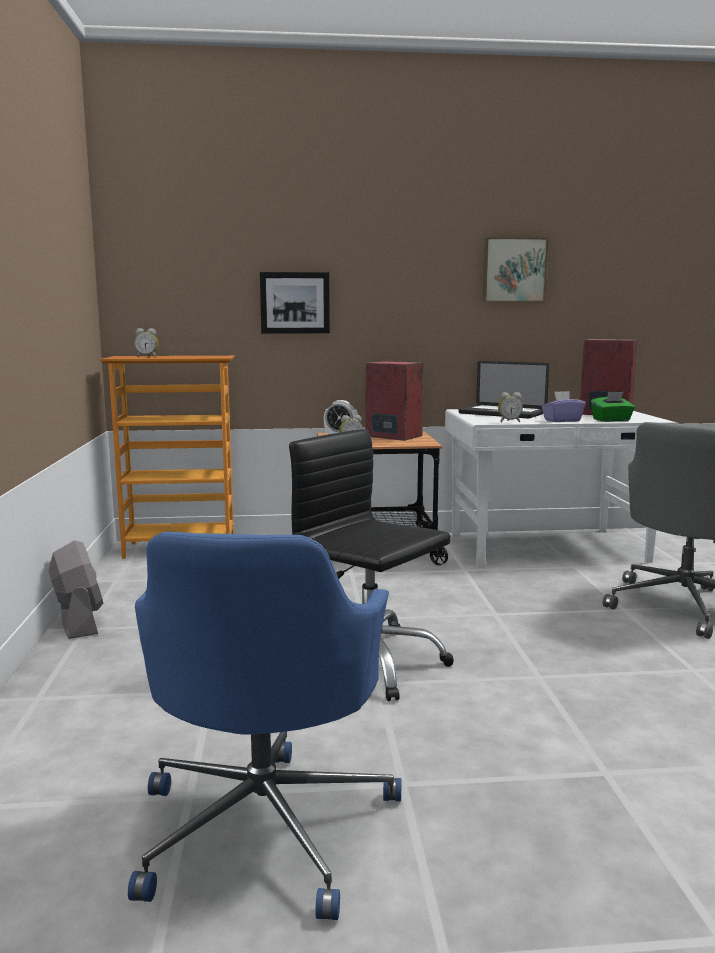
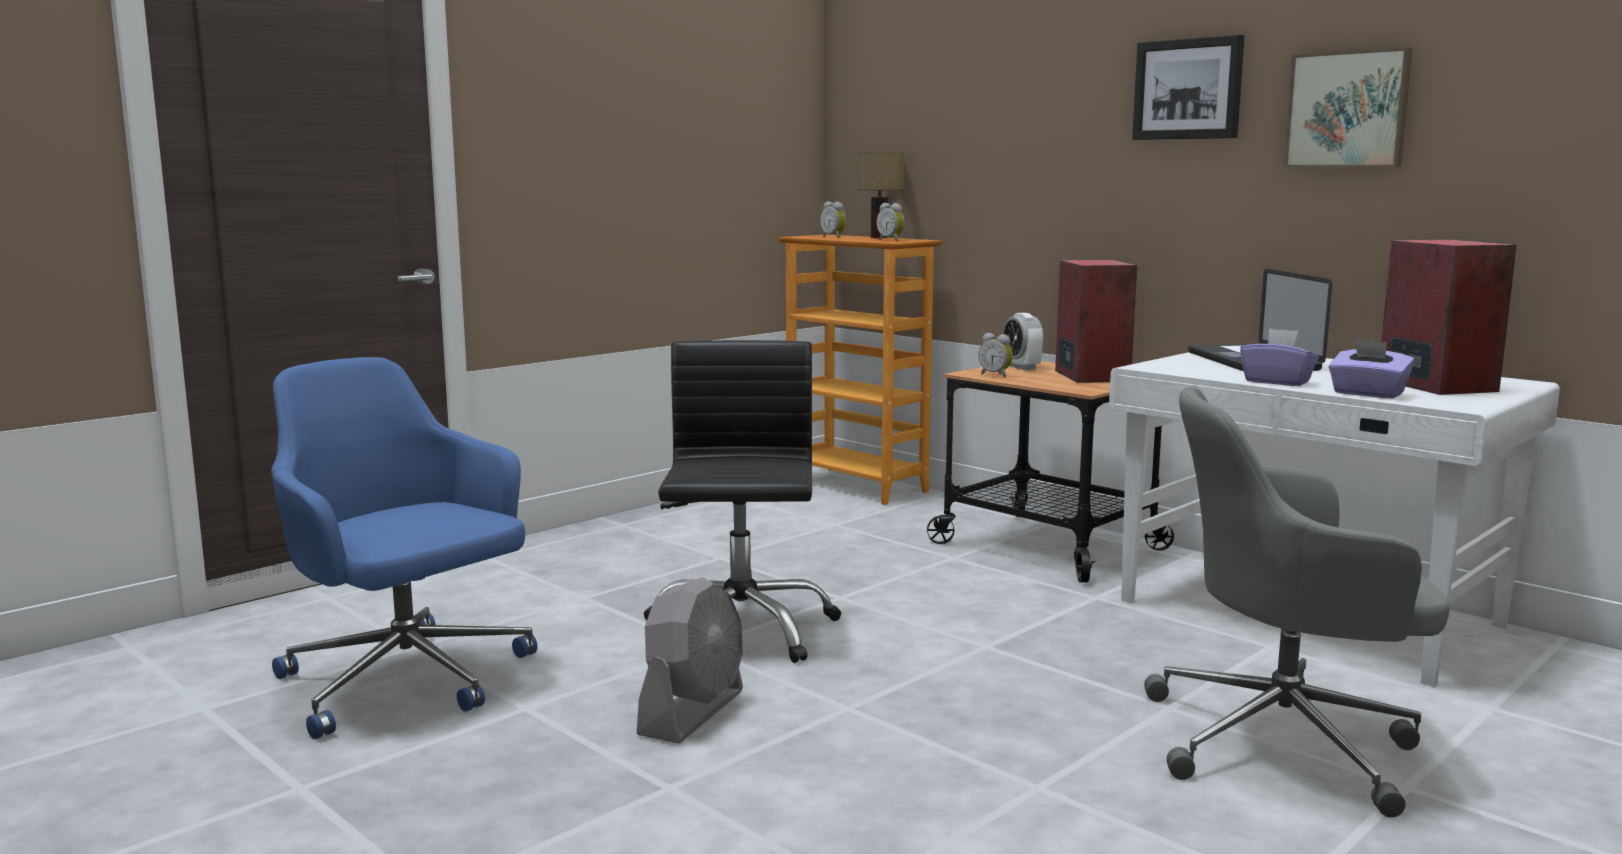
camera: 50 degrees right, 0 degrees up
(79, 622) = (630, 519): grey fan -> grey fan (692, 712)
(177, 356) = (878, 237): none -> table lamp
(266, 823) = (408, 681): blue office chair -> blue office chair turned 75 degrees clockwise
(295, 303) = (1019, 169): picture -> picture (1188, 89)
(509, 421) = (1185, 371): alarm clock -> alarm clock (891, 240)
(611, 420) = (1367, 394): green tissue box -> purple tissue box

